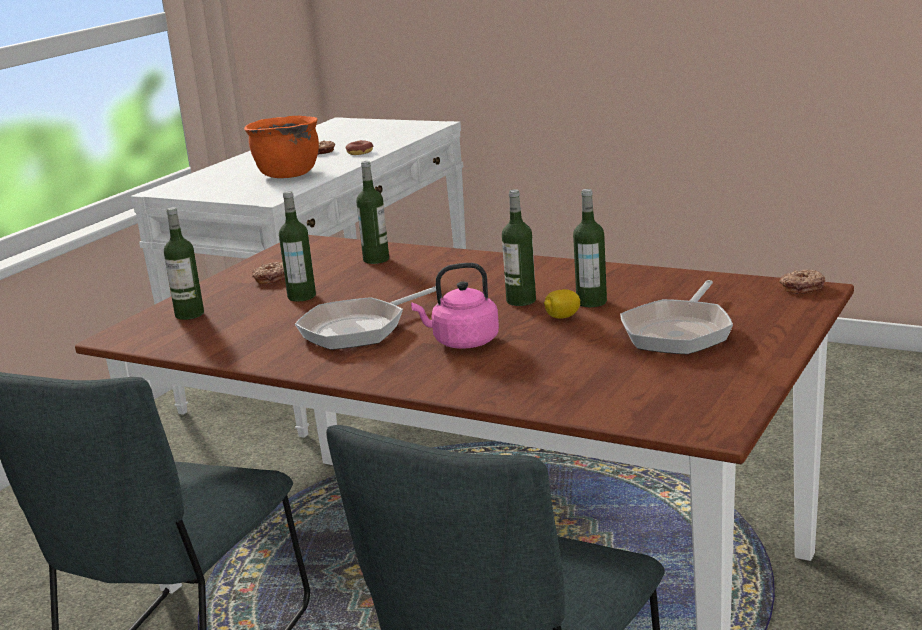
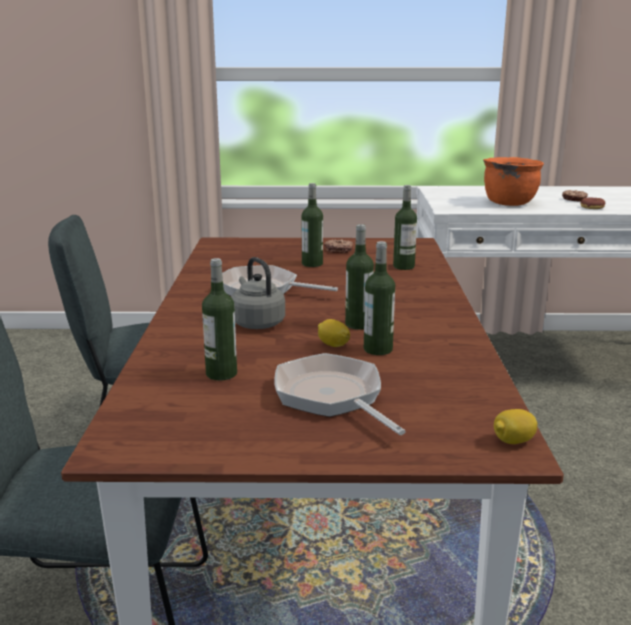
camera: 60 degrees right, 0 degrees up
(189, 314) = (260, 247): bottle -> bottle (221, 374)
(462, 342) = (256, 323): pink kettle -> grey kettle
(679, 332) = (332, 397): frying pan -> frying pan turned 60 degrees clockwise
(801, 287) = (513, 441): donut -> lemon

